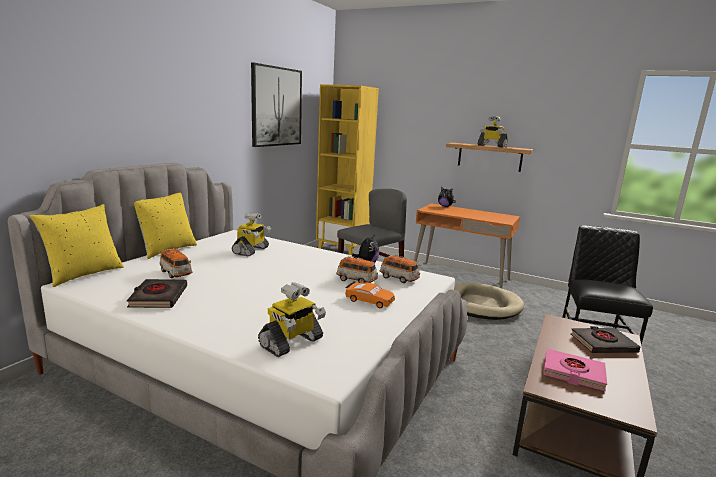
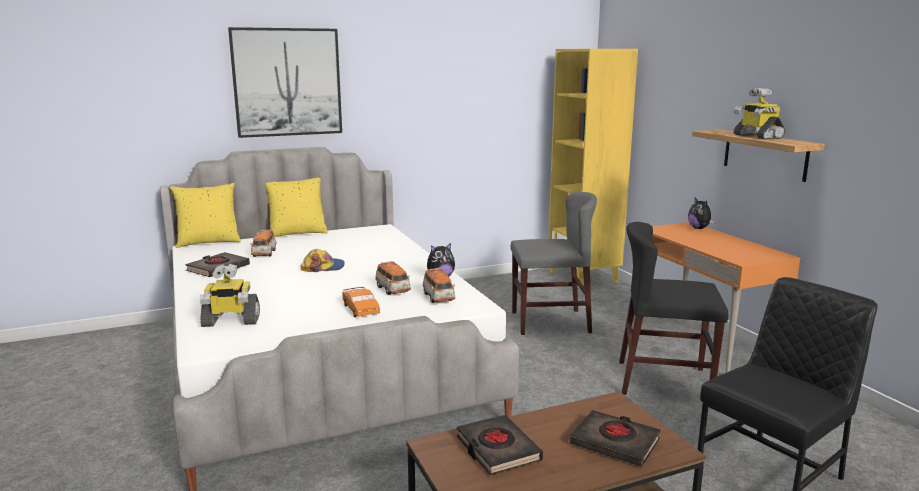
camera: 40 degrees right, 0 degrees up
(251, 250) = (361, 246): toy robot -> none
(261, 274) = (323, 267): none -> cap
(276, 107) = (482, 82): picture -> picture (287, 82)
(480, 305) = (663, 381): beige dog bed -> black chair
(573, 373) = (497, 449): pink book -> black book

